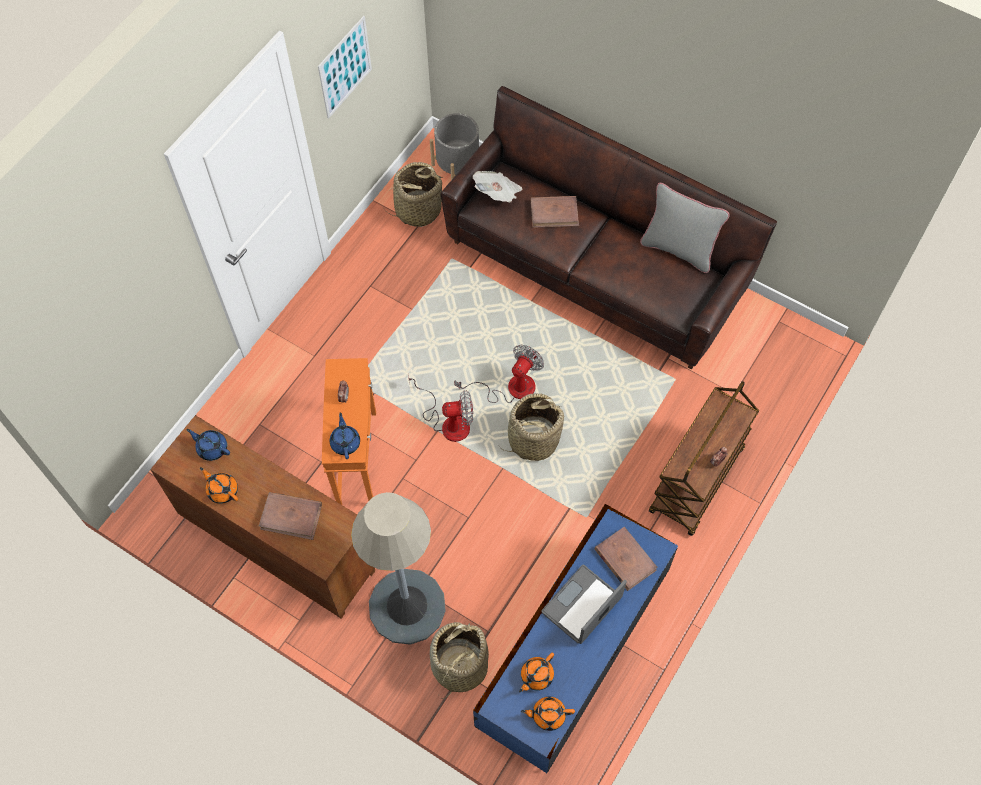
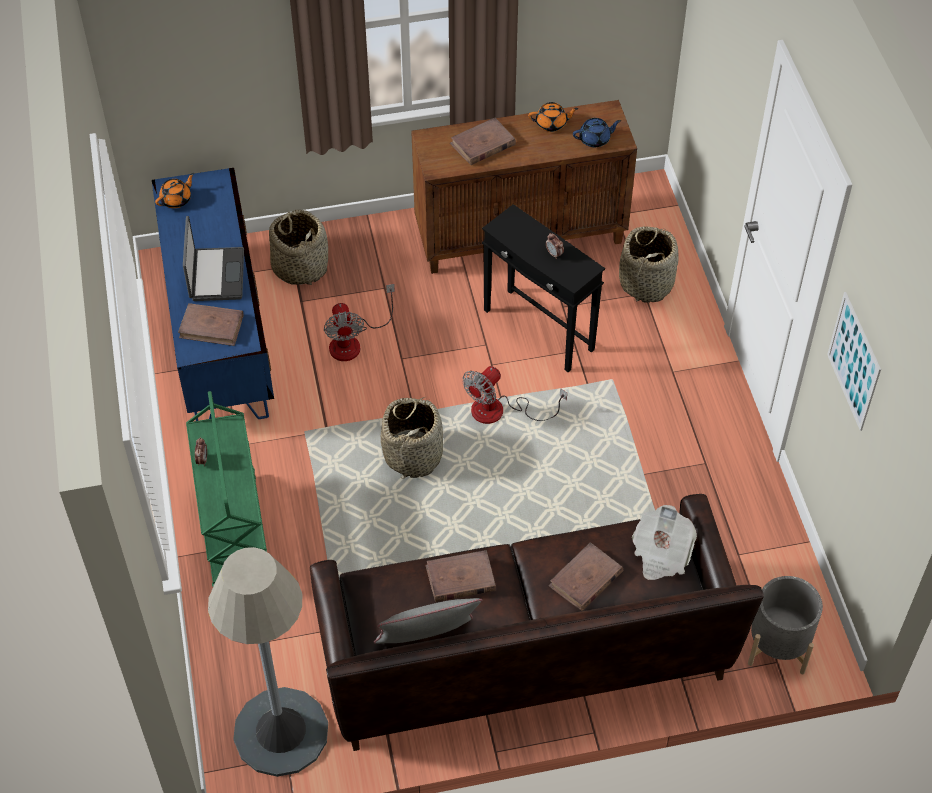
camera: 135 degrees right, 10 degrees down
(345, 442) = (513, 228): blue teapot -> none
(358, 458) = (538, 330): orange side table -> black side table
(407, 606) = (380, 271): grey floor lamp -> grey floor lamp (281, 732)
(418, 209) = (758, 568): basket -> basket (646, 283)
(510, 388) = (479, 479): fan -> fan (353, 341)
(536, 676) = (208, 213): orange teapot -> none
(623, 268) = (460, 579): none -> brown book
(697, 481) = (234, 533): brown cart -> green cart

